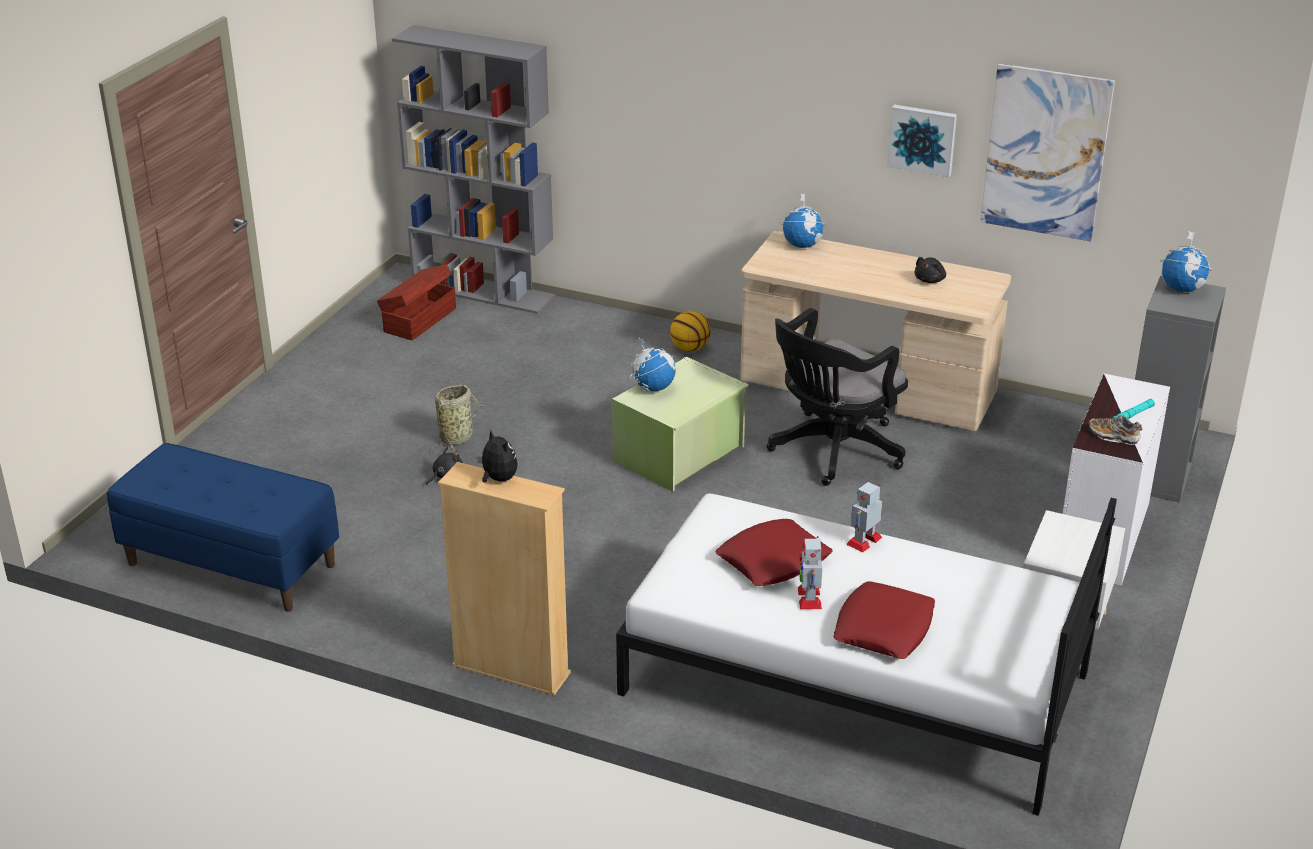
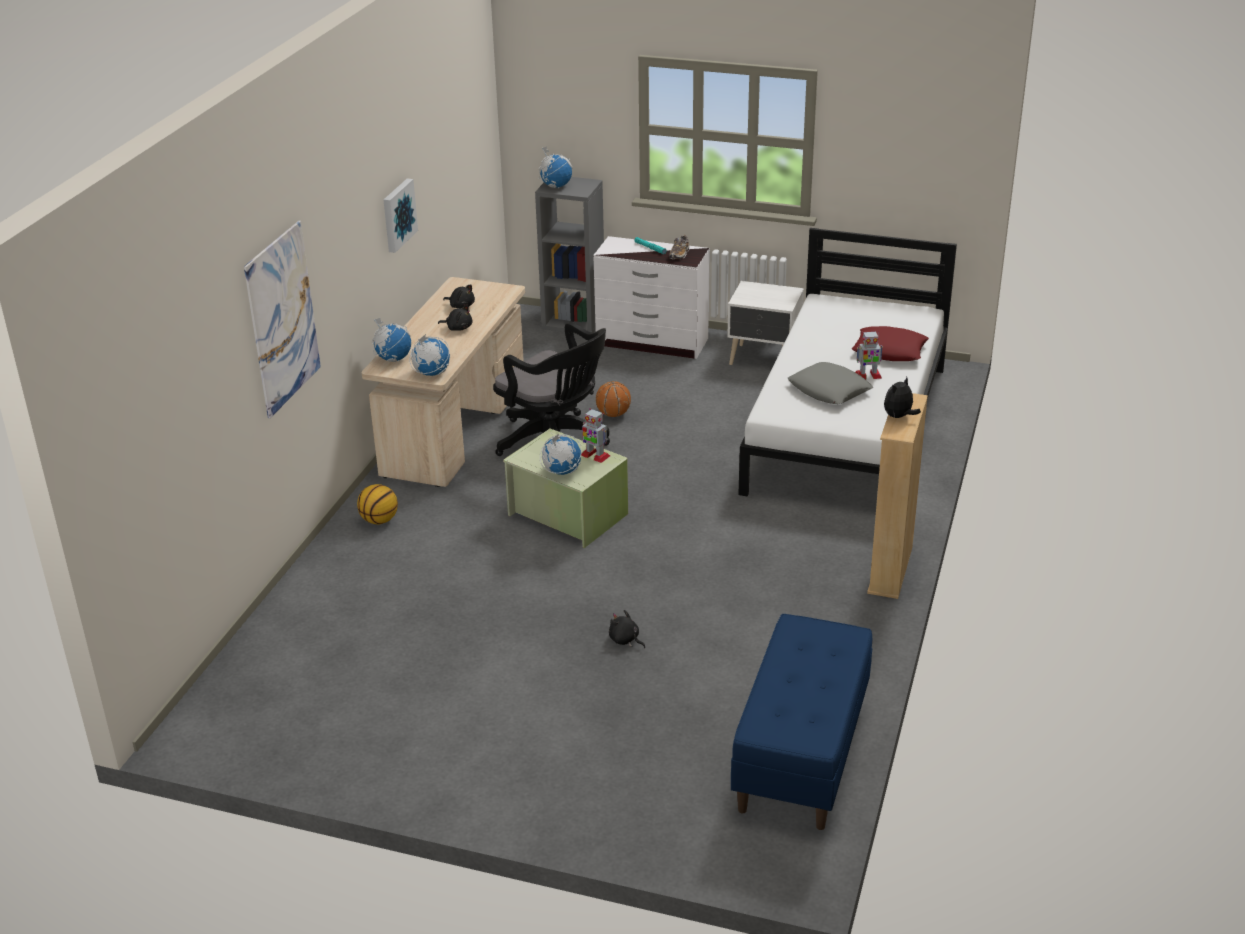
camera: 95 degrees left, 0 degrees up
(418, 320) = (300, 706): brown storage box -> none
(457, 437) = (553, 643): basket -> none
(484, 291) = (234, 665): grey bookcase -> none
(766, 264) = (431, 373): none -> globe
(773, 561) = (829, 390): red pillow -> grey pillow
(864, 540) = (792, 358): toy robot -> toy robot (595, 455)
(873, 278) = (458, 328): none -> black plush toy
(899, 494) = (613, 414): none -> basketball
(1045, 153) = (440, 170): picture -> picture (283, 319)

